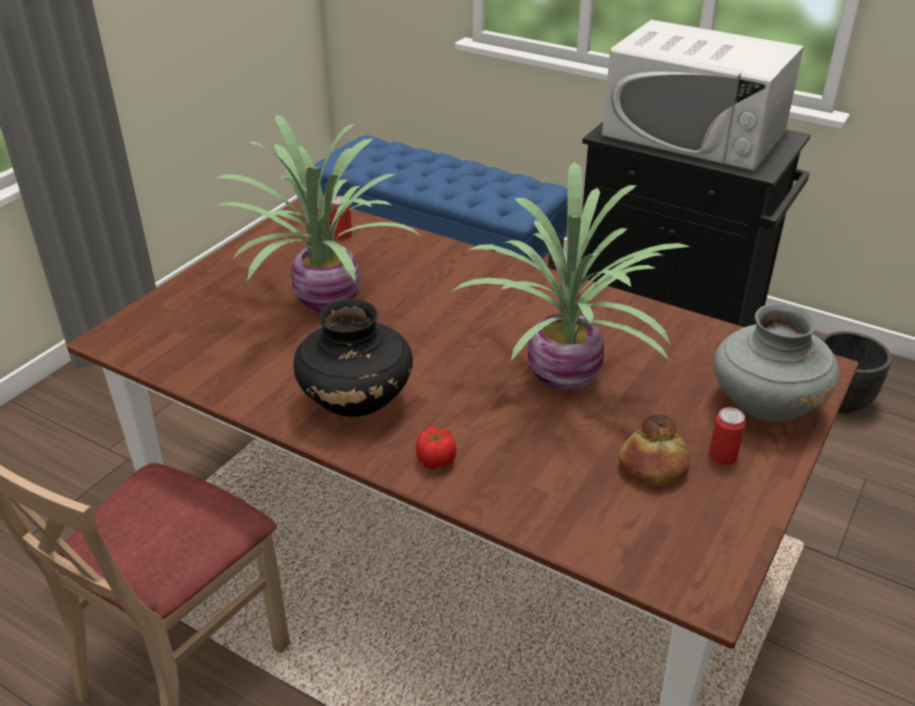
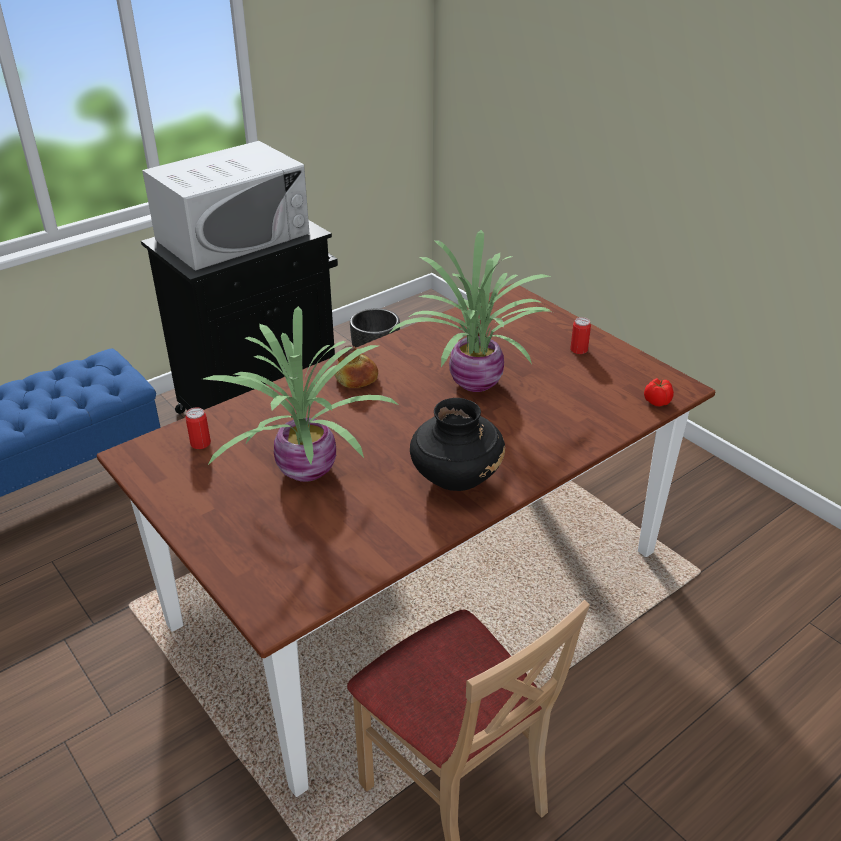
camera: 70 degrees left, 0 degrees up
(435, 459) = (538, 454): tomato -> tomato (656, 401)
(653, 466) = (577, 374): bread -> bread (356, 378)
(764, 405) = (540, 322): grey vase -> none

